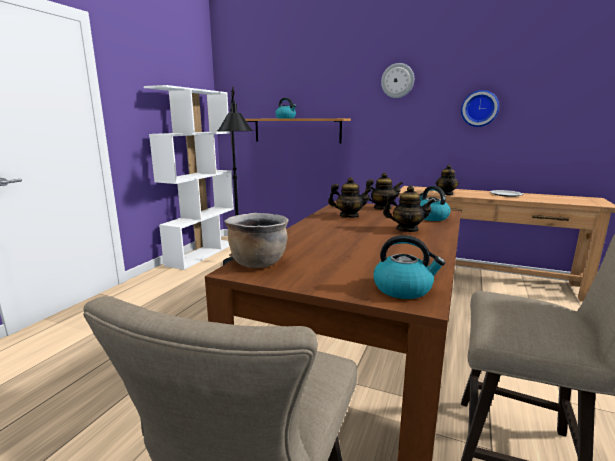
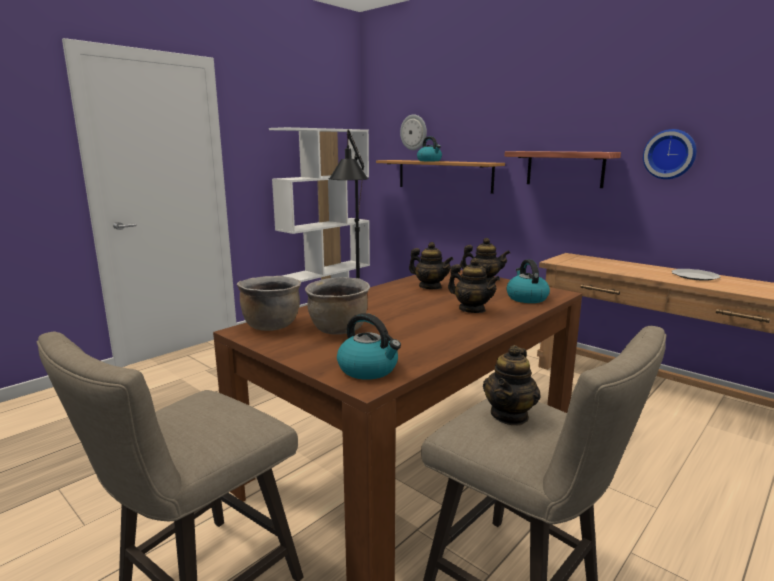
camera: 20 degrees right, 0 degrees up
(326, 258) = (339, 330): none -> brown cooking pot
(397, 80) = (563, 115): wall clock -> wall clock (414, 132)
(400, 121) = (564, 168): none -> shelf
(446, 194) = (605, 268): teapot -> teapot (510, 415)

